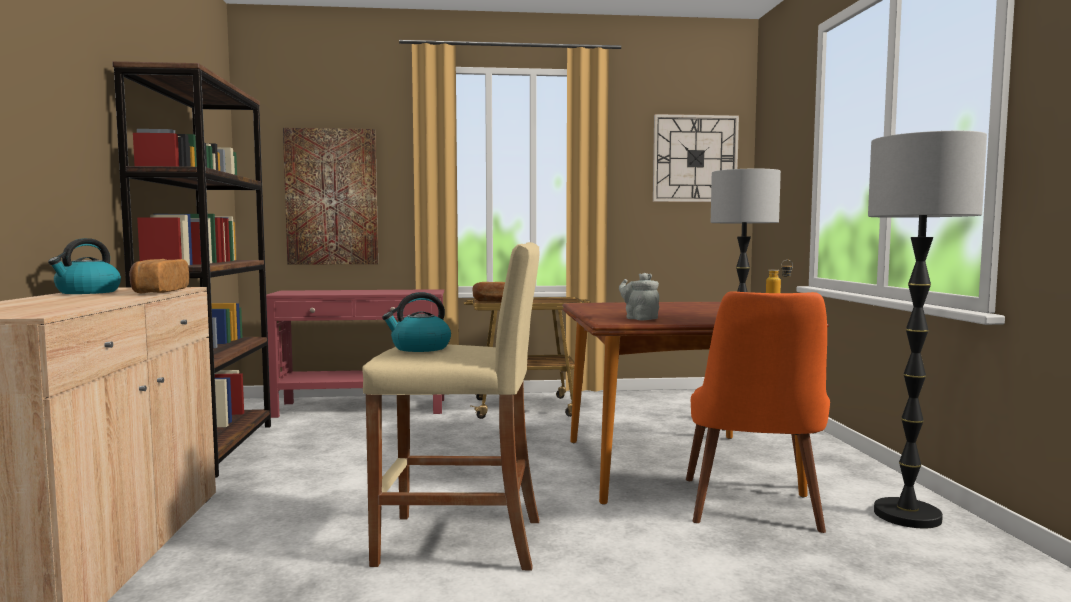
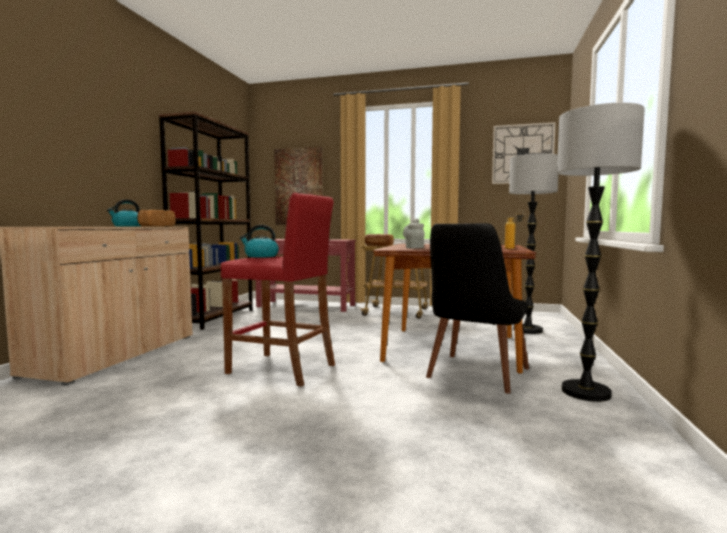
camera: 20 degrees right, 0 degrees up
(461, 542) = (282, 369): beige stool -> red stool
(754, 511) = (474, 377): orange chair -> black chair

